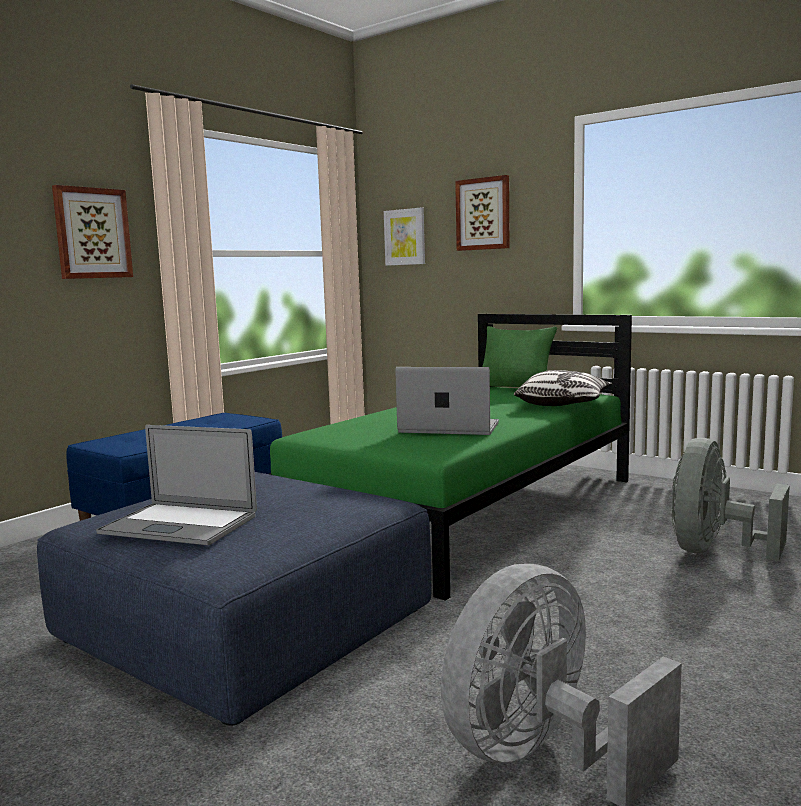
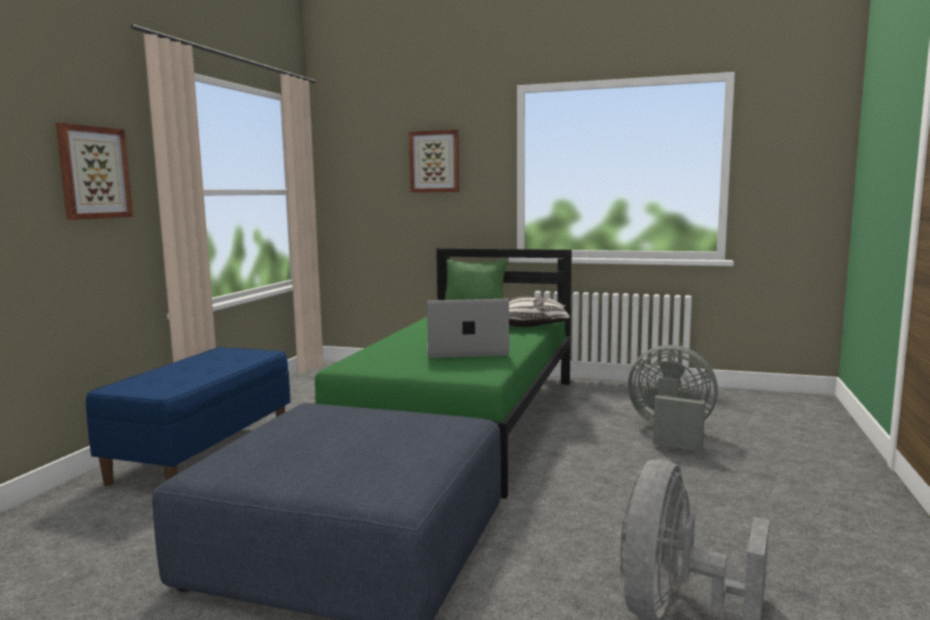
camera: 20 degrees left, 0 degrees up
(179, 524) = (309, 460): laptop -> none
(405, 237) = (358, 178): picture -> none
(714, 551) = (670, 433): grey fan -> grey fan turned 105 degrees clockwise

